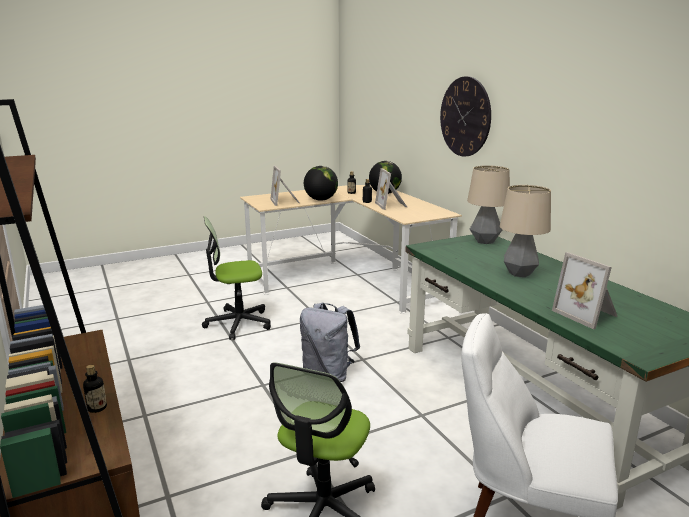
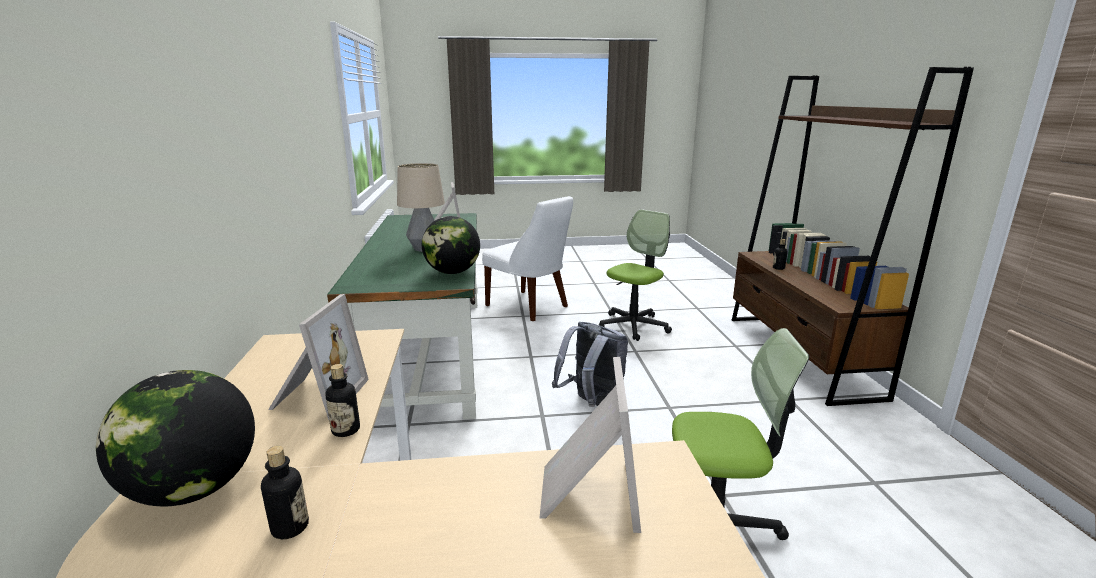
camera: 160 degrees left, 0 degrees up
(321, 200) = (460, 479): globe -> globe (452, 272)
(465, 117) = (200, 138): wall clock -> none
(484, 241) = (370, 280): table lamp -> none

